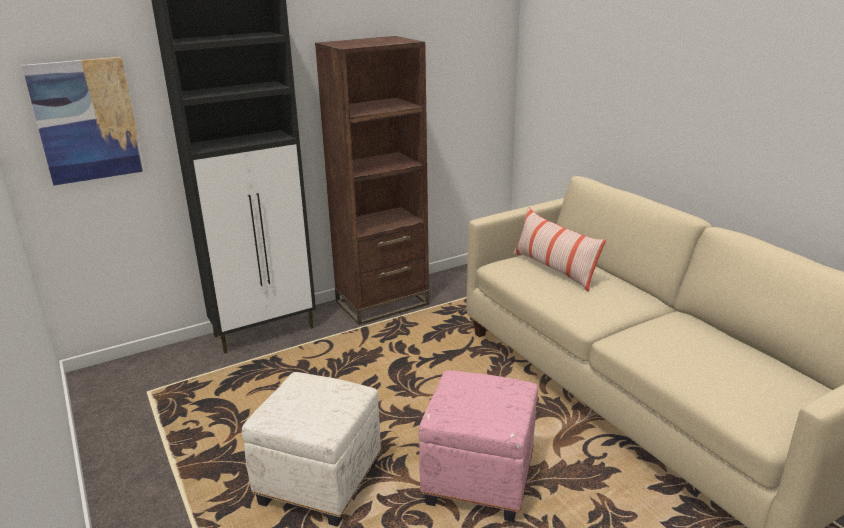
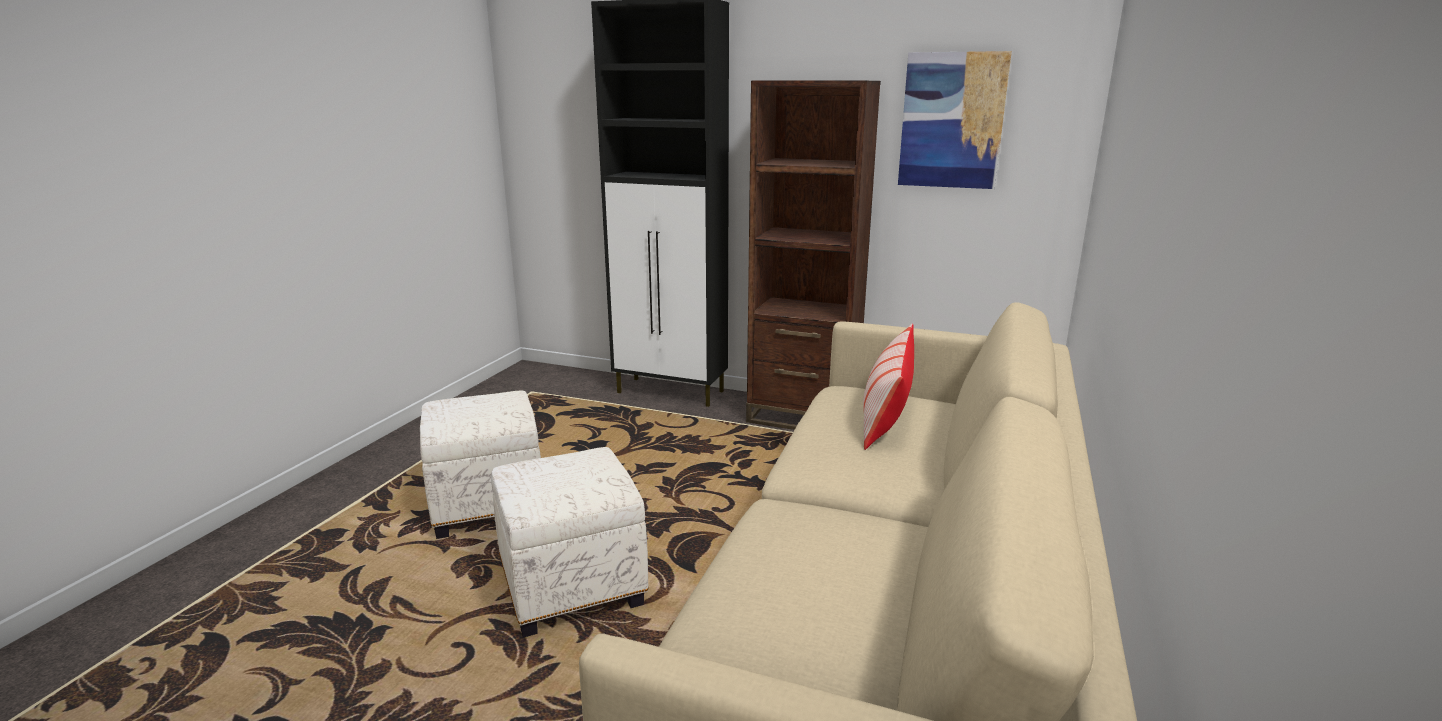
camera: 50 degrees right, 5 degrees down
(86, 121) = (560, 136): picture -> picture (952, 121)
(478, 479) = (574, 588): pink ottoman -> white ottoman

